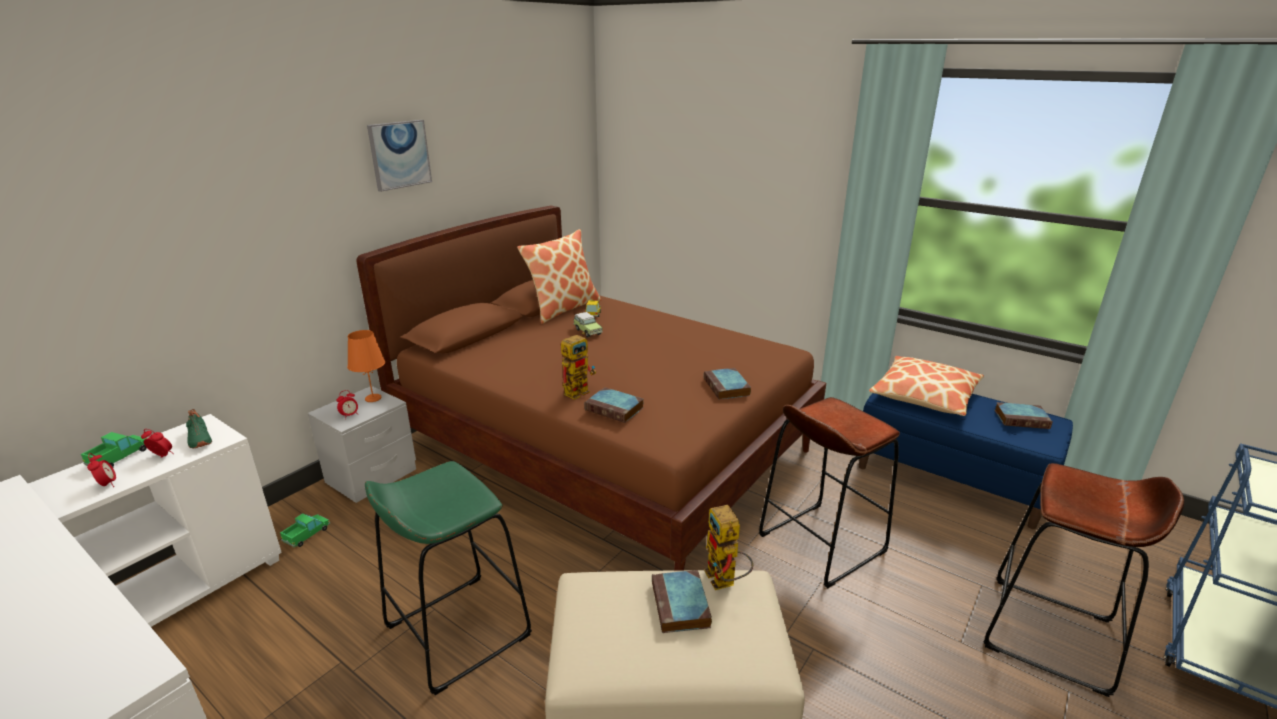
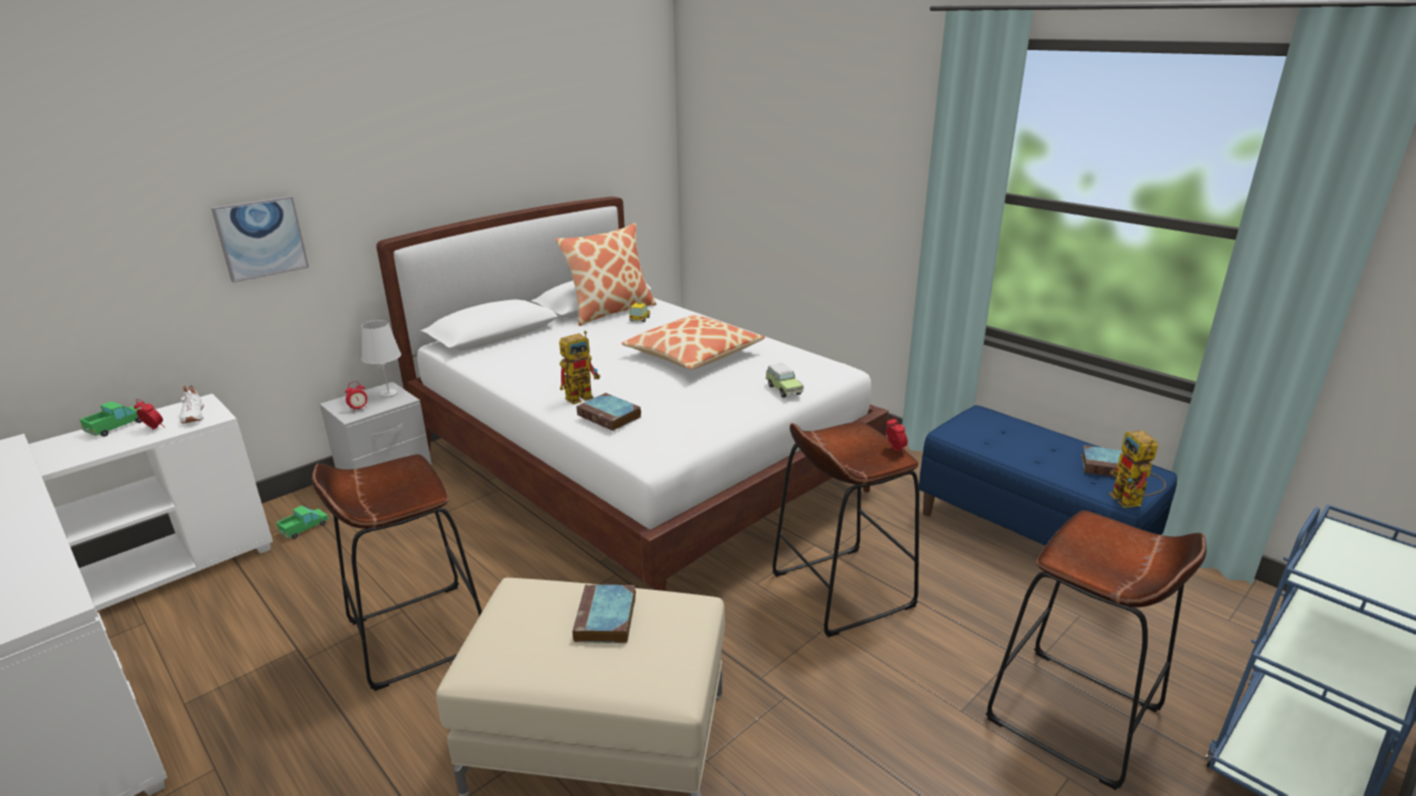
camera: 10 degrees right, 0 degrees up
(108, 484) = (97, 449): alarm clock -> alarm clock (895, 450)
(198, 439) = (192, 416): green shoe -> white shoe
(373, 398) = (388, 393): orange table lamp -> white table lamp
(399, 154) = (429, 135): picture -> picture (261, 238)
(457, 631) = (417, 634): green stool -> brown stool
(587, 331) = (624, 336): toy car -> toy car (783, 389)
(604, 448) = (637, 469): brown bed -> white bed
(725, 582) = (664, 602): toy robot -> toy robot (1132, 503)
(727, 388) = (746, 403): book -> none
(924, 395) = (1002, 433): pillow -> pillow (693, 355)

